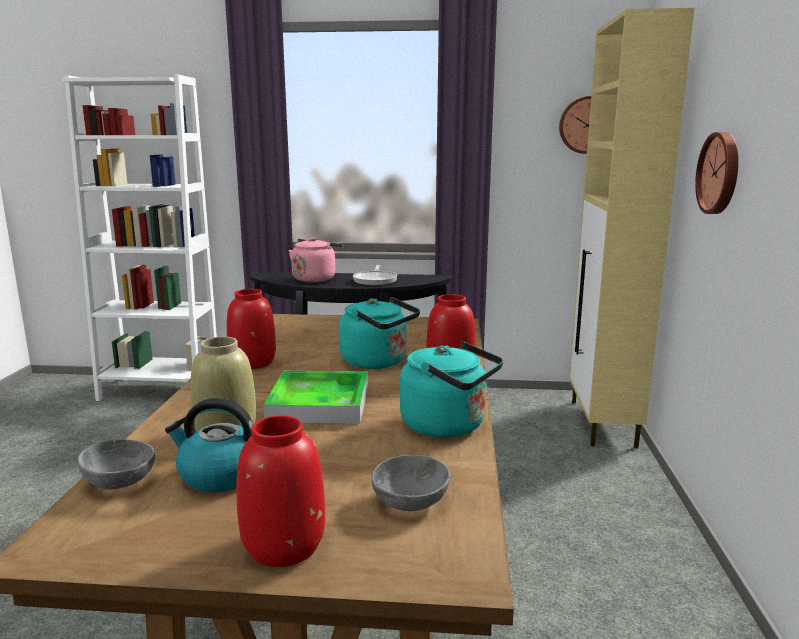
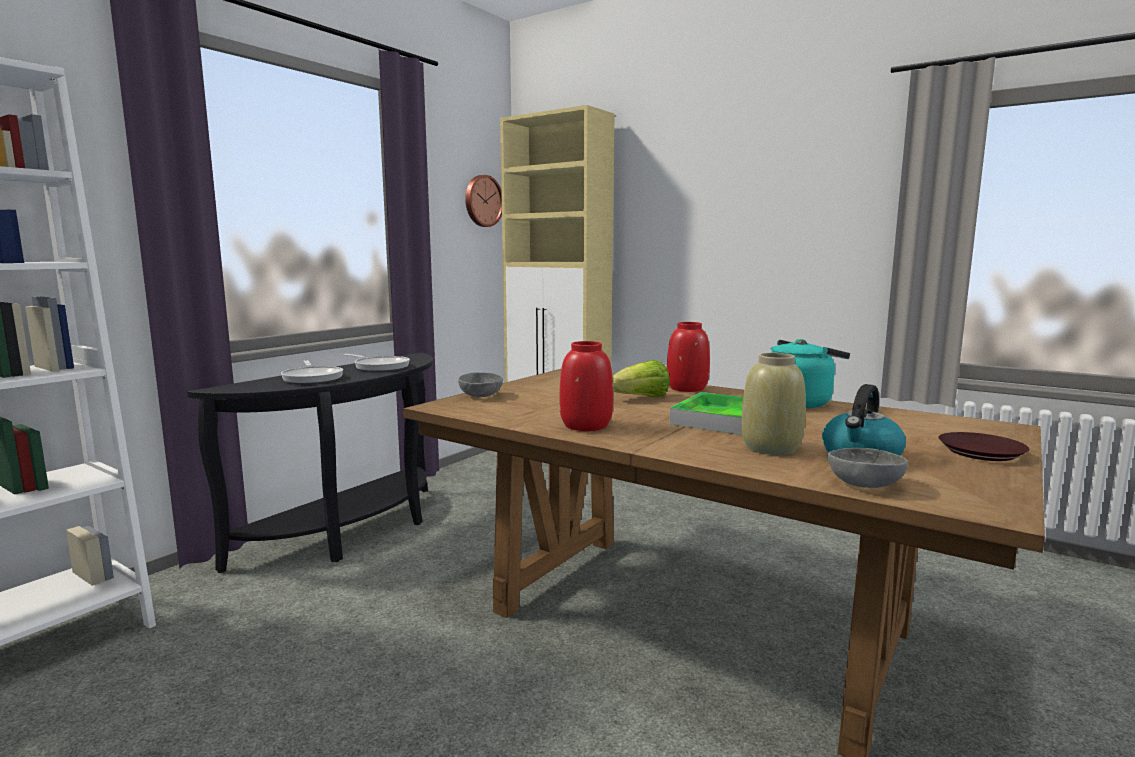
camera: 60 degrees left, 5 degrees down
(282, 546) = (981, 452): red vase -> brown plate
(315, 279) = (312, 378): pink kettle -> frying pan
(378, 362) = (641, 398): turquoise kettle -> lettuce
(411, 503) = (920, 424): grey bowl -> grey bowl (482, 396)
(720, 173) = (682, 231): wall clock -> none

